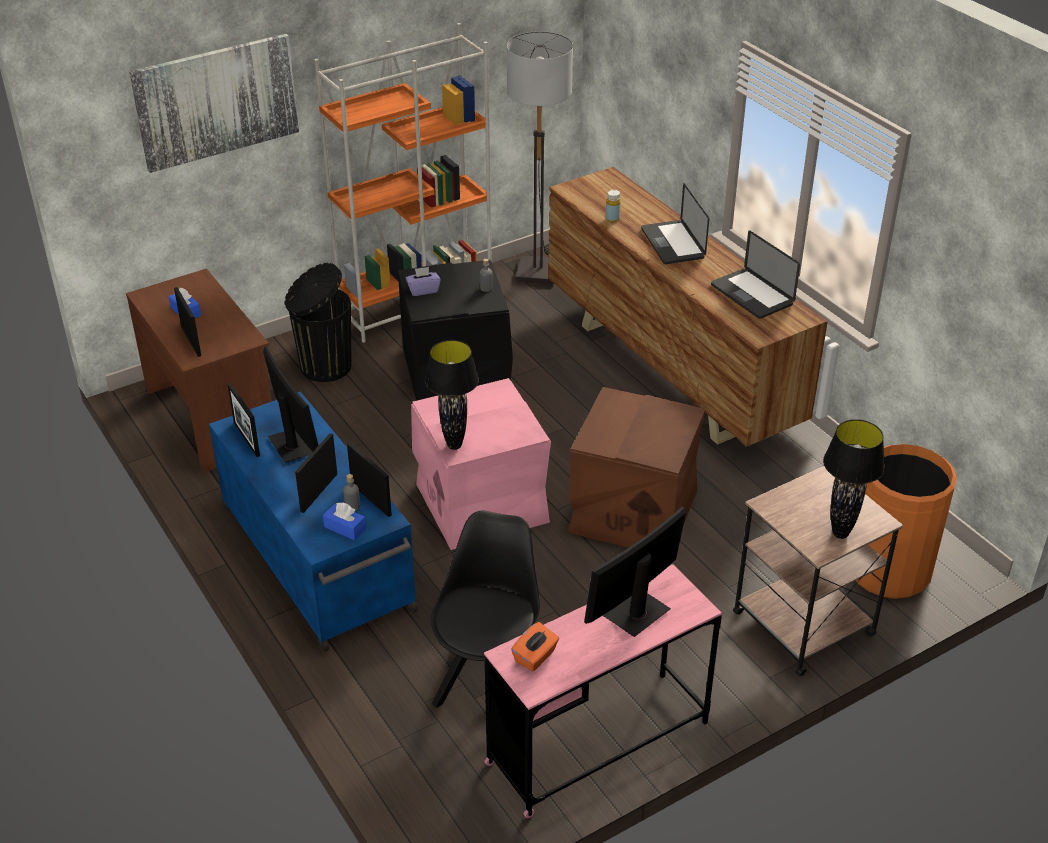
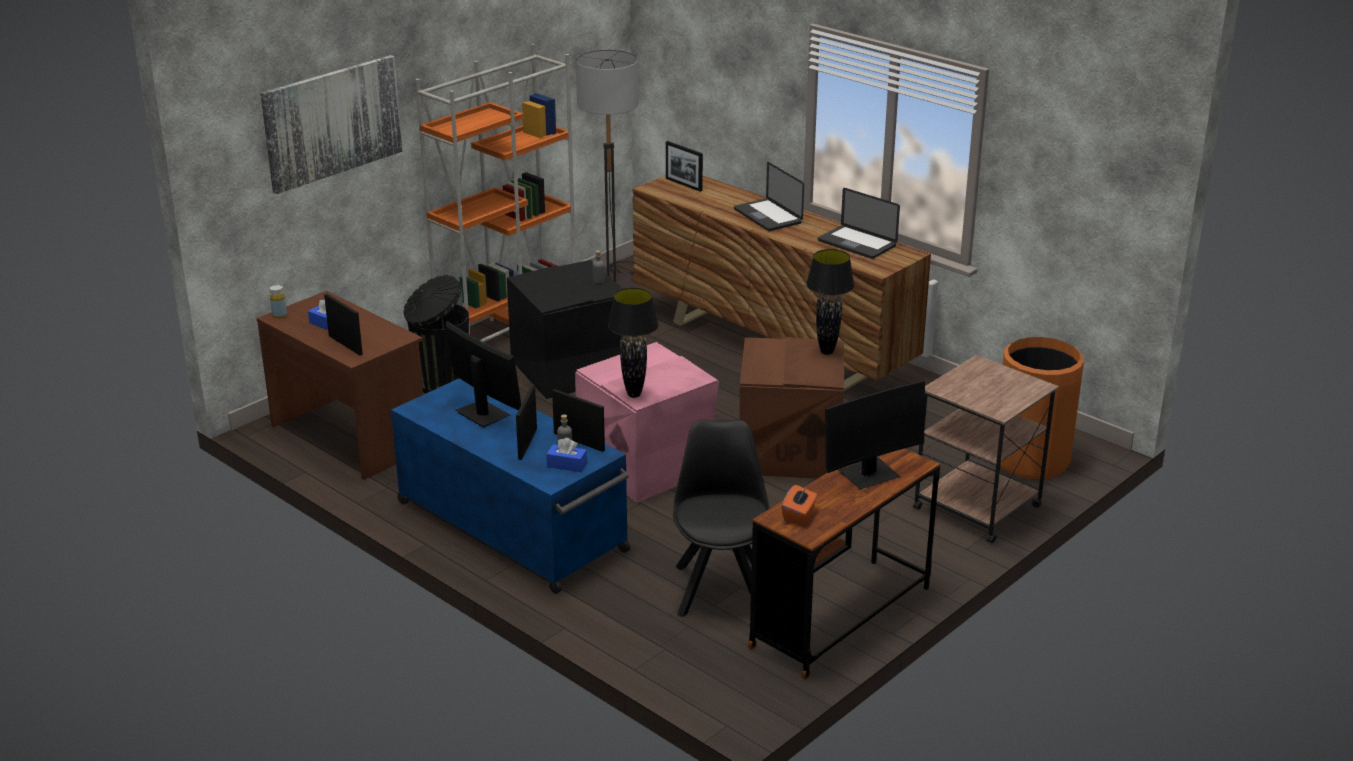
camera: 15 degrees left, 10 degrees down
(246, 439) = (435, 415): picture frame -> picture frame (683, 184)
(423, 290) = (540, 288): purple tissue box -> none
(598, 743) = (841, 617): pink desk -> brown desk
(612, 219) = (703, 205): yellow bottle -> yellow bottle (279, 315)
(636, 613) = (869, 474): monitor -> monitor turned 150 degrees counterclockwise
(840, 534) = (1010, 399): black table lamp -> black table lamp (827, 352)

